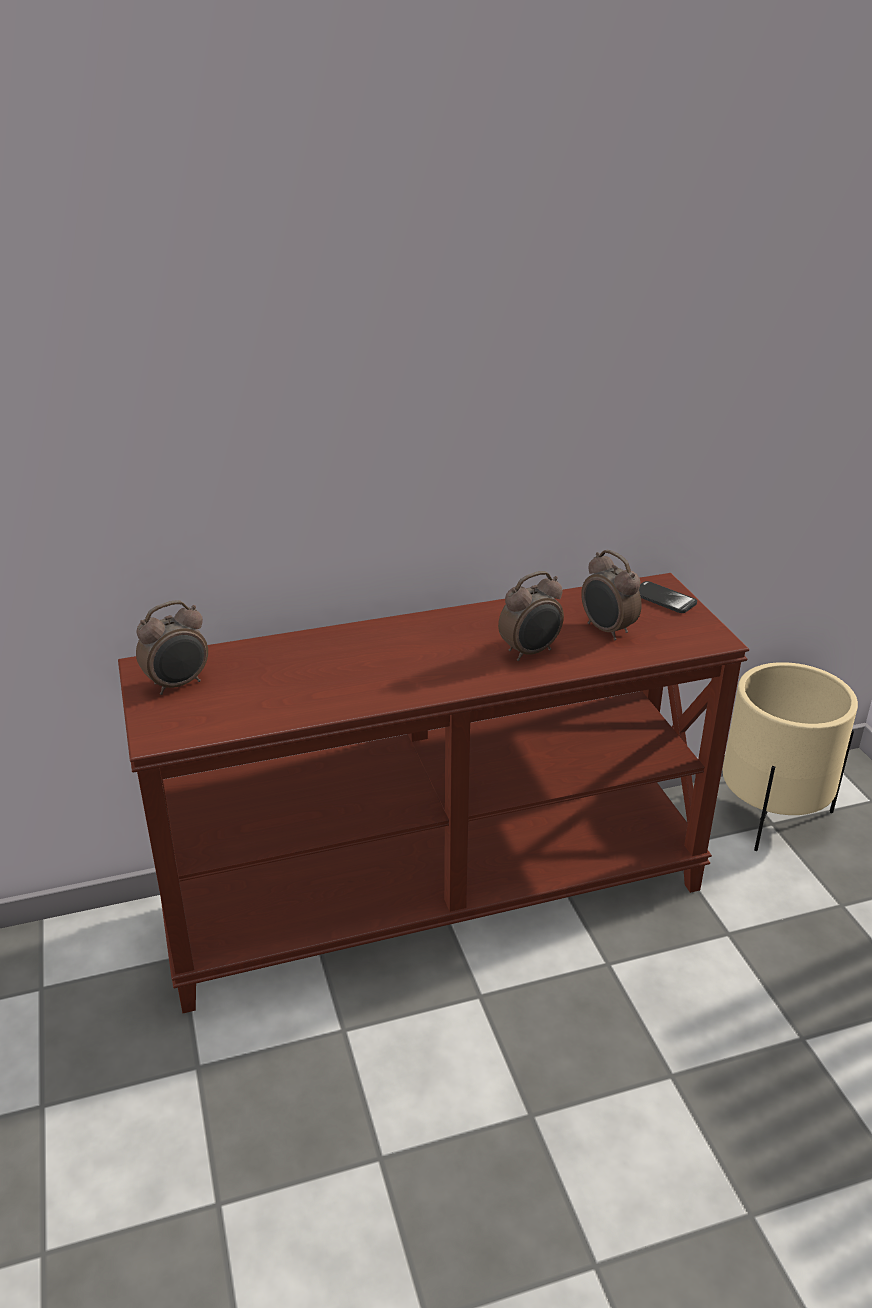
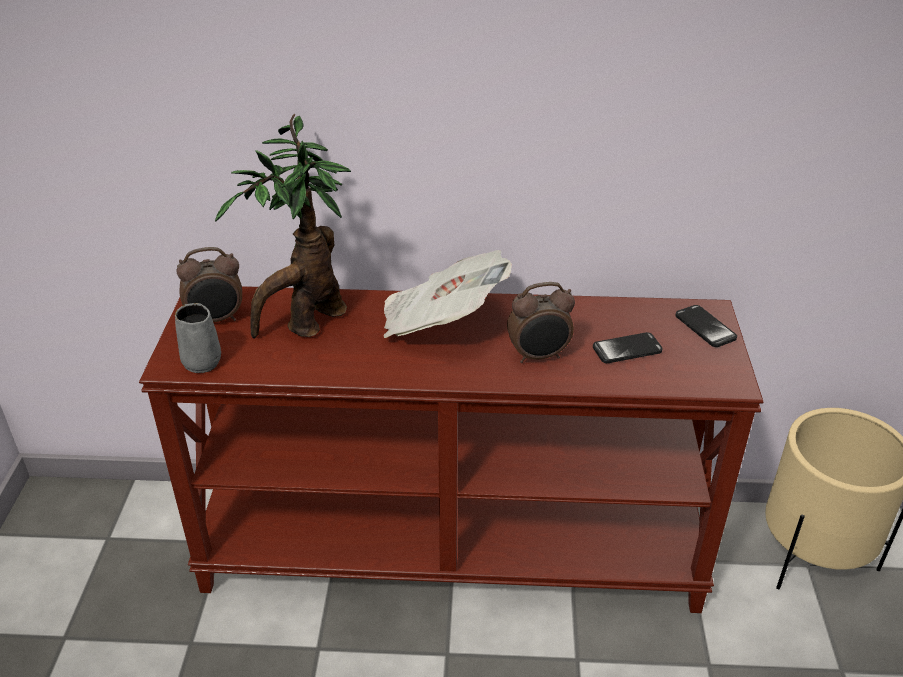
camera: 20 degrees right, 5 degrees up
(188, 726) = (201, 361): none -> grey mug
(280, 668) = (307, 323): none -> potted plant
(417, 641) = (441, 322): none -> newspaper
(607, 630) = (627, 349): alarm clock -> phone

